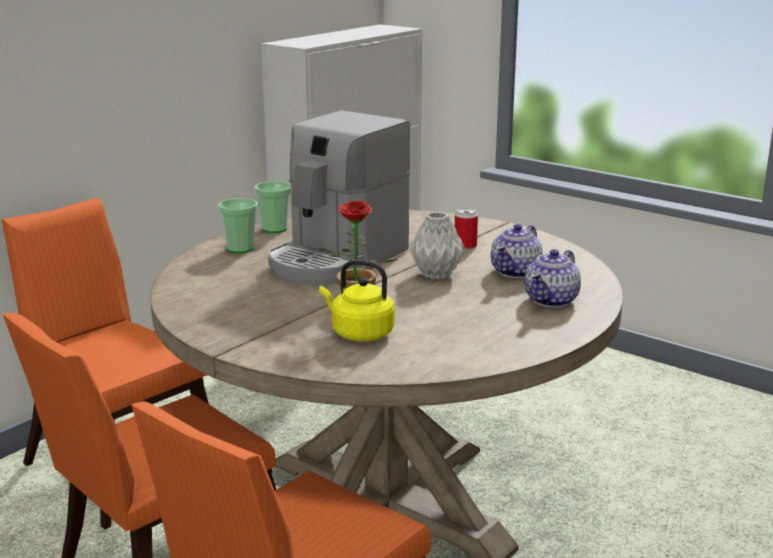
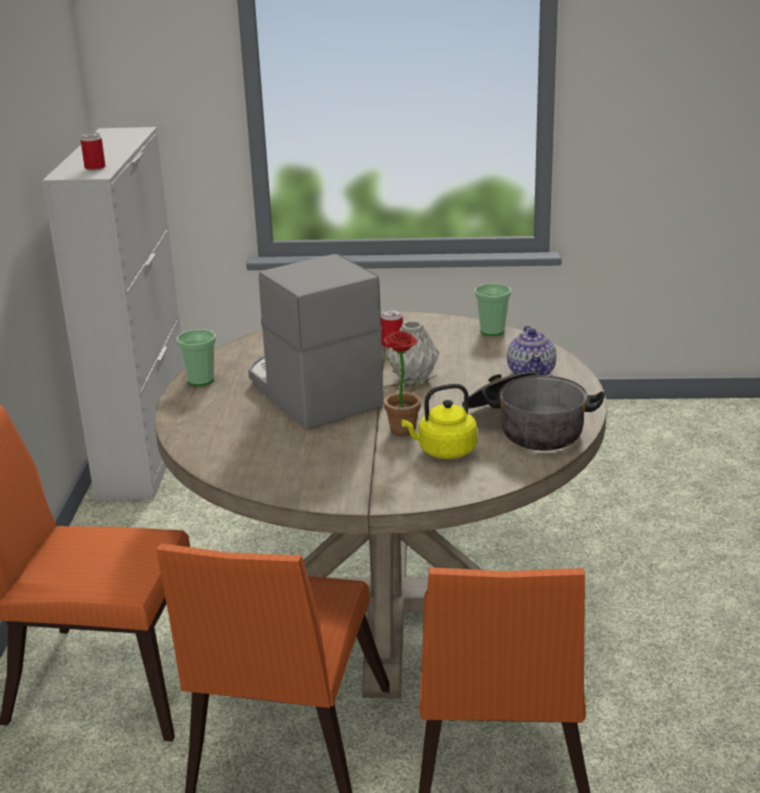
camera: 35 degrees left, 5 degrees up
(240, 249) = (205, 410): cup -> cup (492, 331)
(312, 42) = (95, 168): none -> can
(336, 260) = (311, 392): coffee machine -> coffee machine turned 150 degrees clockwise
(465, 340) = (526, 428): none -> cooking pot
(516, 272) = (468, 356): teapot -> none

